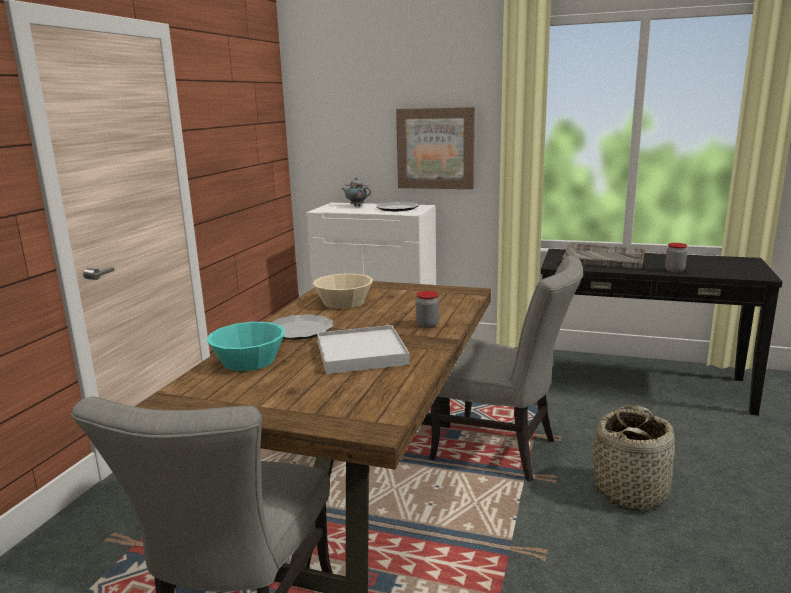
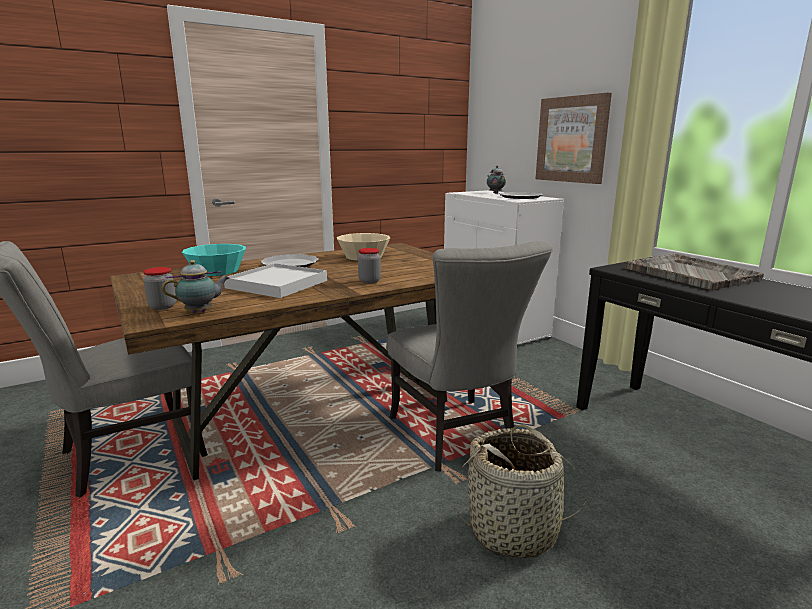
camera: 40 degrees right, 0 degrees up
(388, 402) = (201, 312): none -> teapot
(674, 270) = (754, 300): jar -> jar (162, 306)

